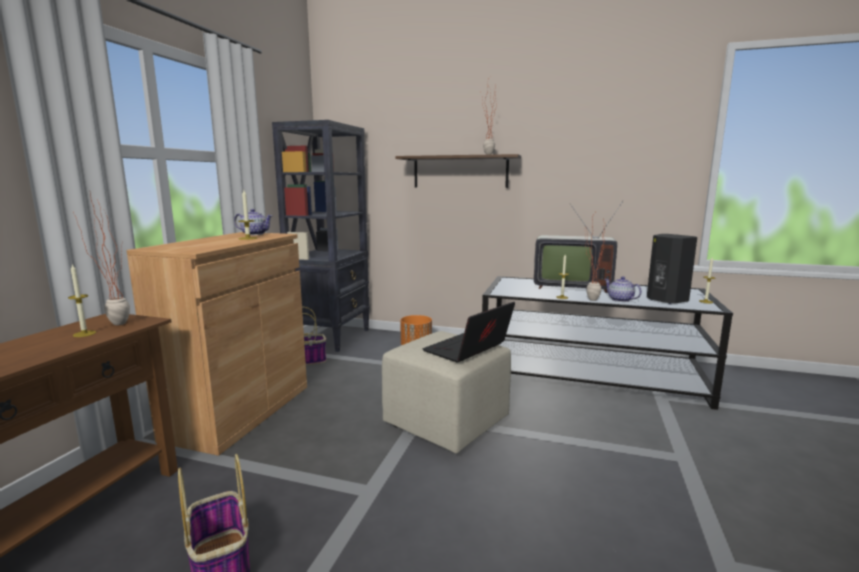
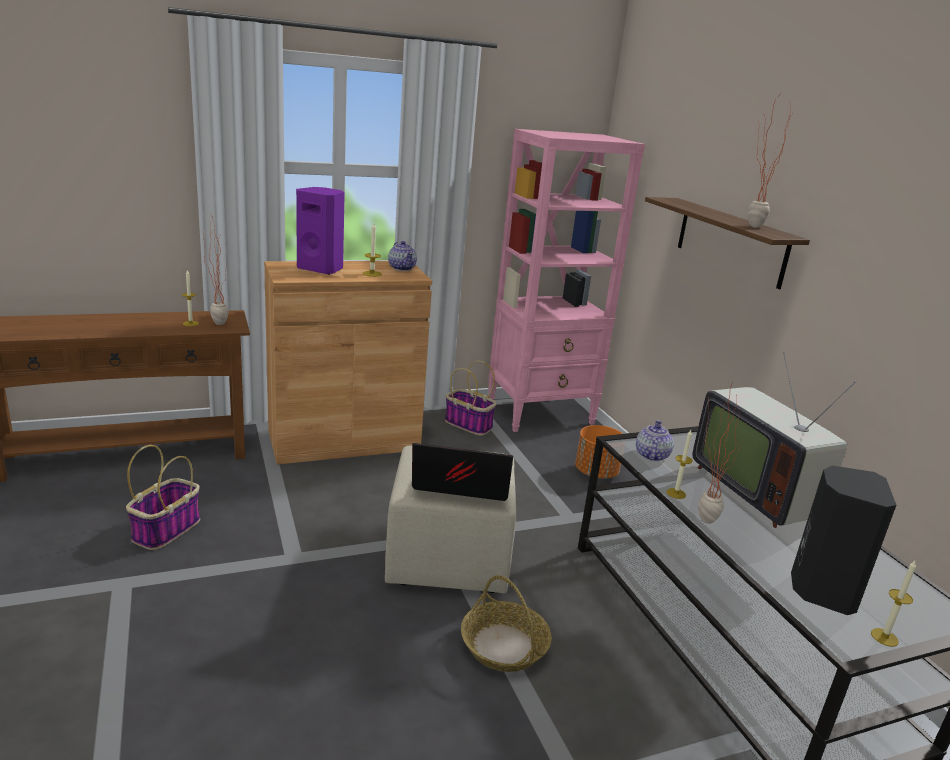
camera: 50 degrees right, 10 degrees up
(200, 243) = (321, 269): none -> purple speaker
(331, 337) = (541, 413): black bookcase -> pink bookcase
(552, 436) = (504, 646): none -> basket
(620, 300) = (747, 545): teapot -> teapot (651, 455)

